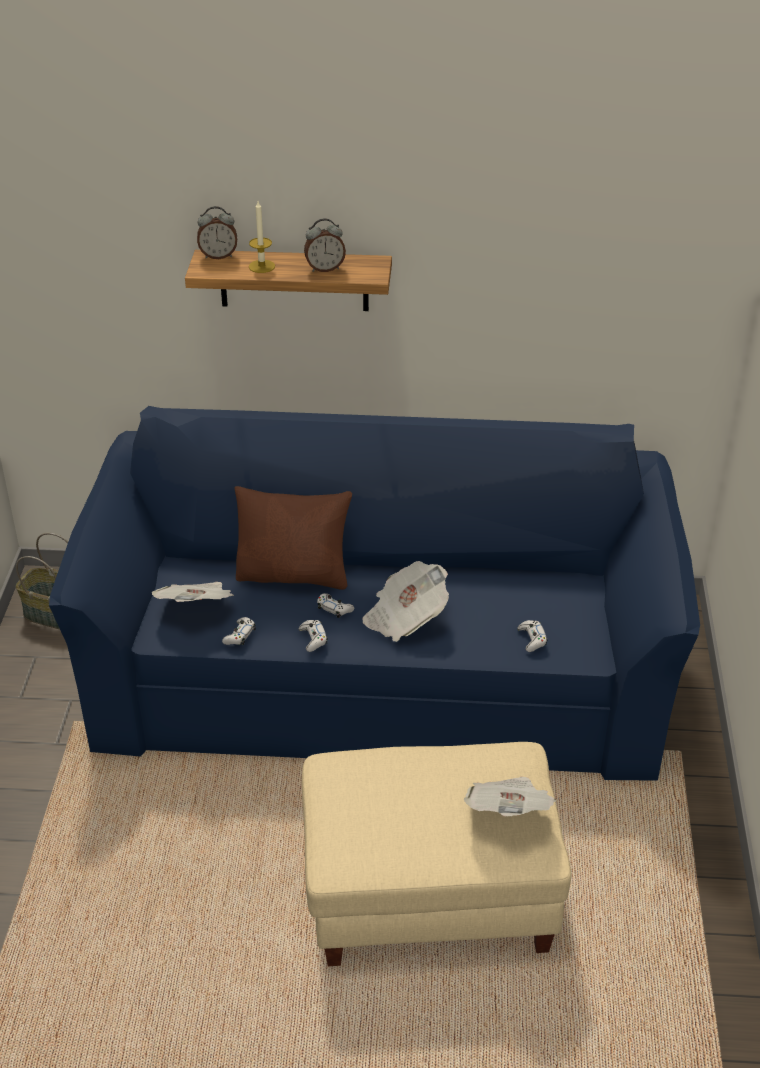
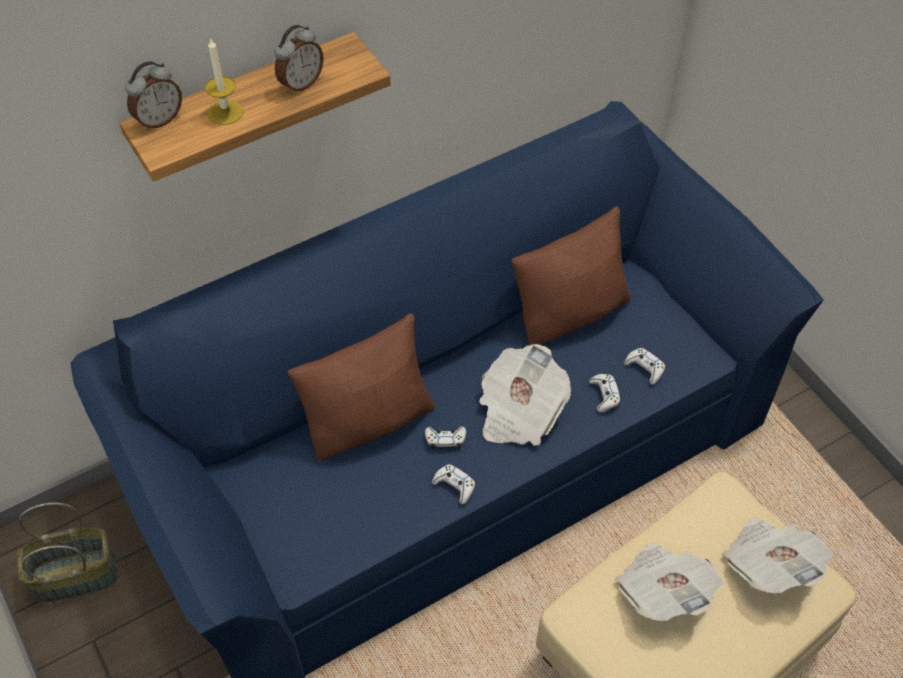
camera: 35 degrees left, 15 degrees up
(197, 608) = (306, 517): newspaper -> newspaper (663, 591)
(239, 635) = (379, 525): white game controller -> white game controller (604, 395)
(510, 580) = (571, 312): none -> brown pillow

